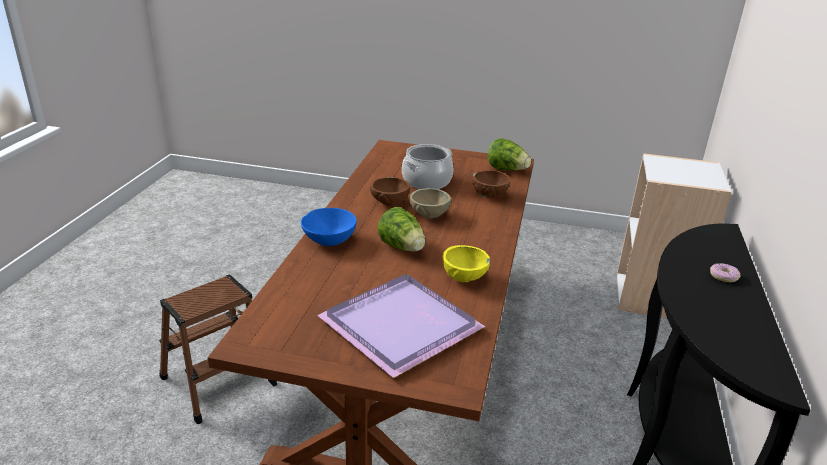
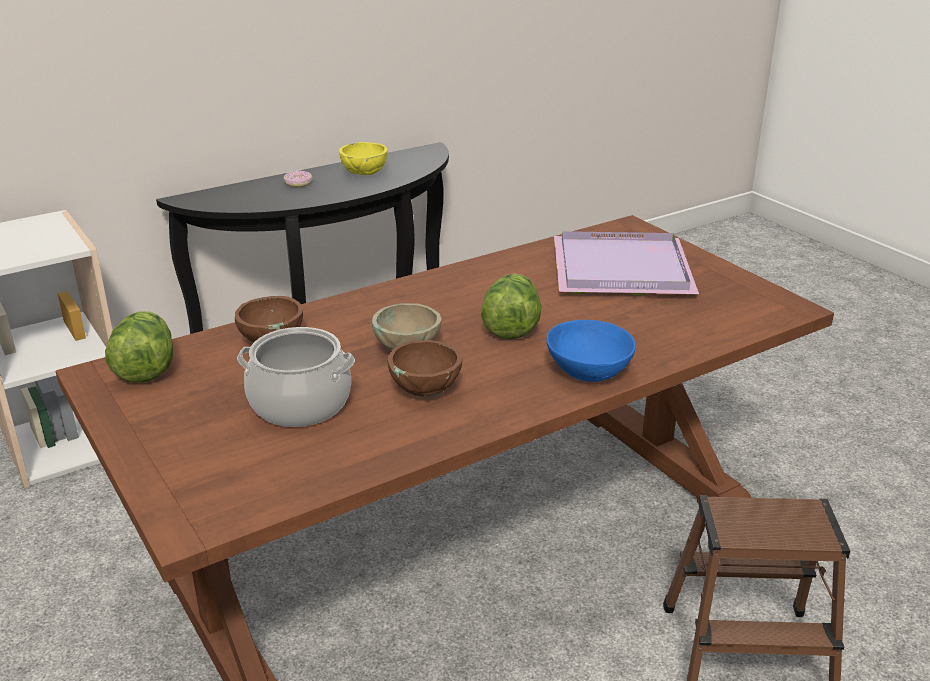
camera: 135 degrees left, 0 degrees up
(464, 278) = (499, 276): yellow bowl -> yellow bowl (365, 174)

